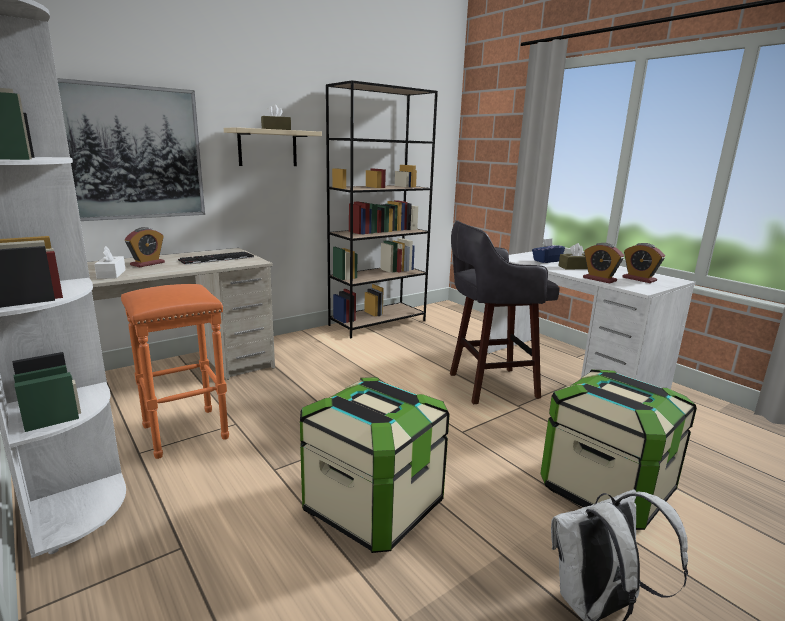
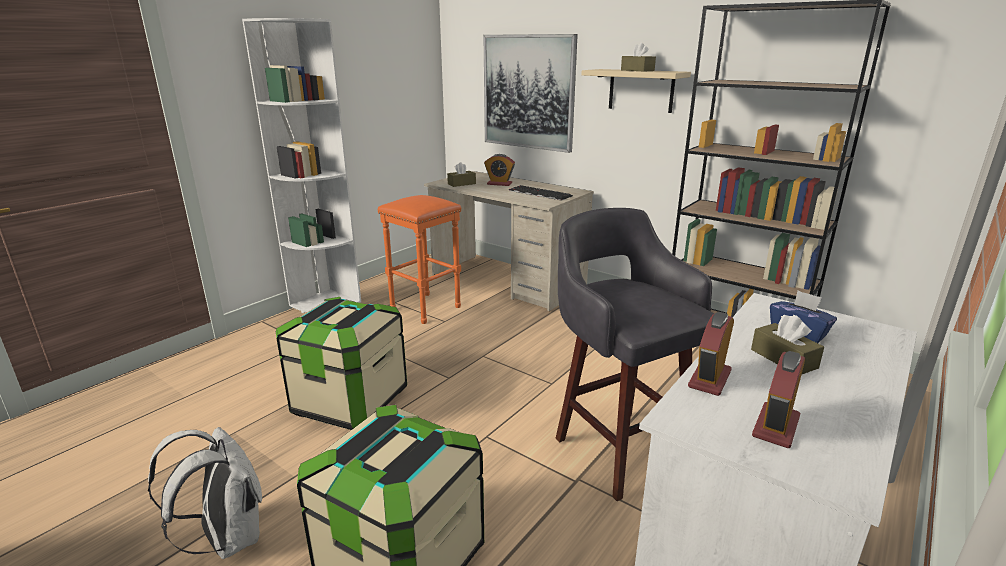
camera: 75 degrees right, 5 degrees up
(111, 274) = (461, 184): white tissue box -> brown tissue box

